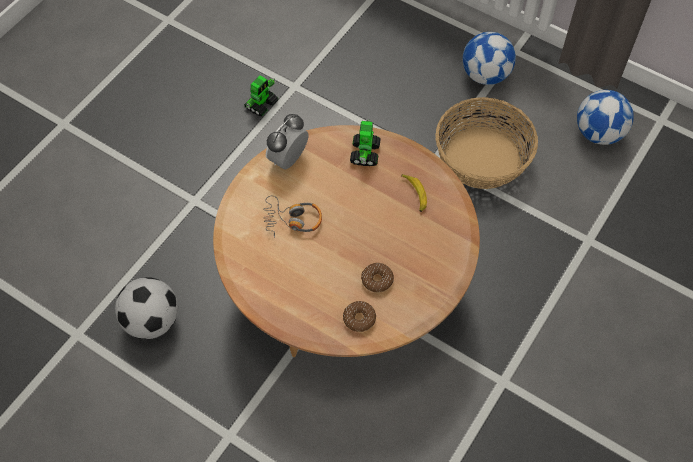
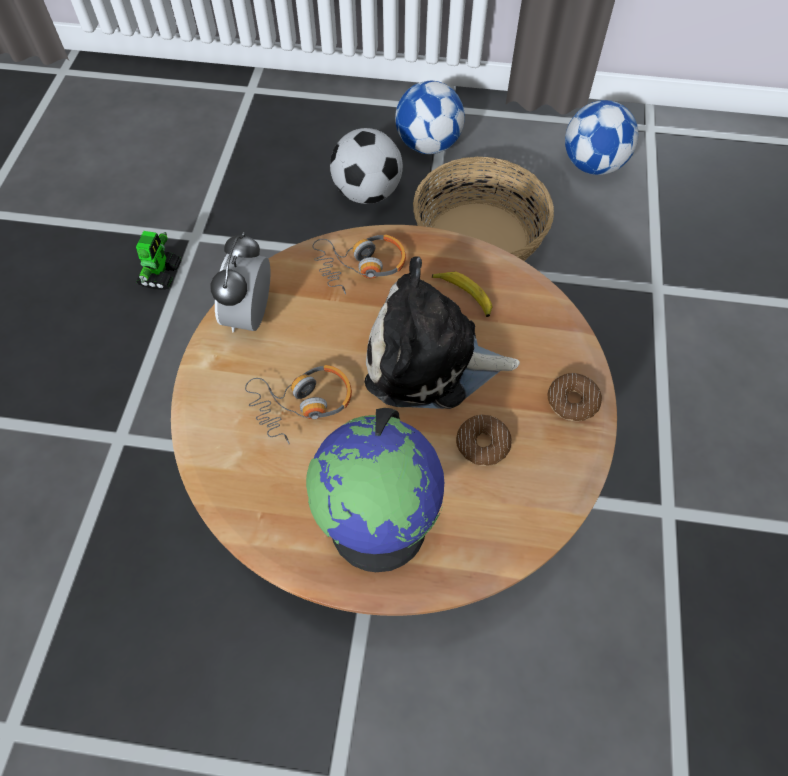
camera: 25 degrees left, 0 degrees up
(152, 321) = (129, 650): football -> football (367, 193)
(301, 298) = (380, 524): none -> globe
(359, 319) = (490, 518): donut -> donut (572, 401)
(365, 153) = (361, 266): toy robot -> headphones
(374, 224) = (430, 361): none -> plush toy

